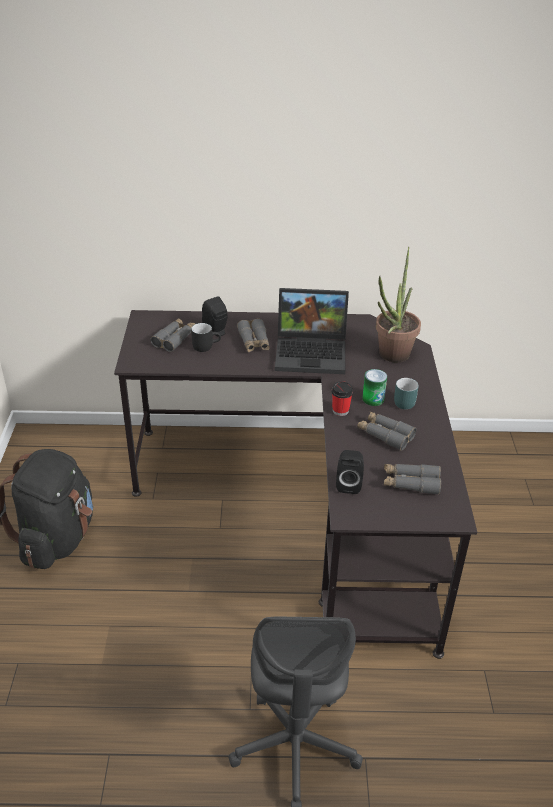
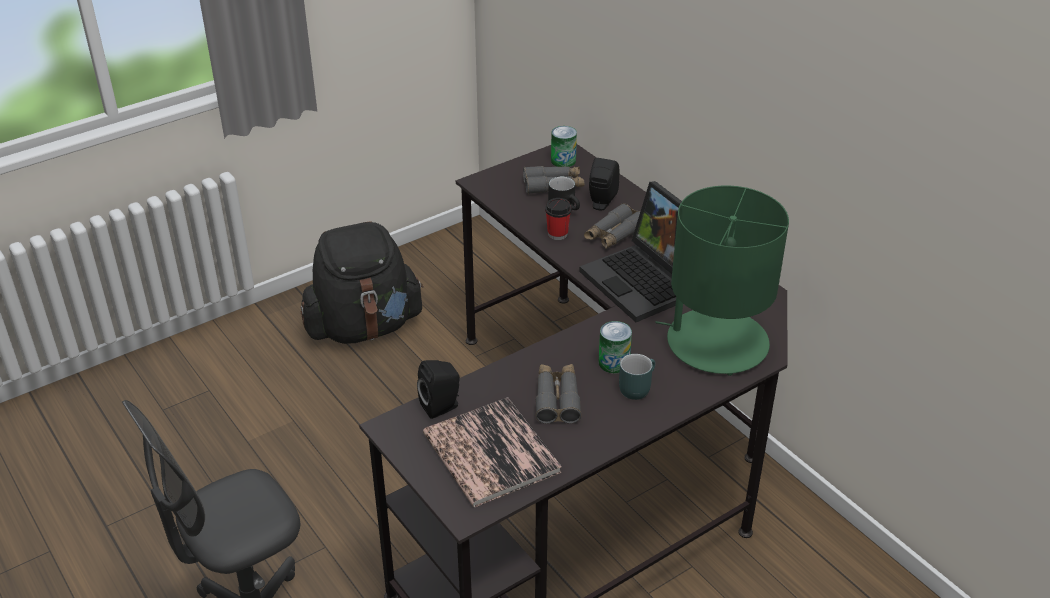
camera: 55 degrees right, 0 degrees up
(153, 323) = (563, 161): none -> can
(340, 410) = (563, 348): cup -> cup (557, 234)
(390, 357) = (715, 342): potted plant -> green table lamp
(410, 483) = (491, 453): grey binoculars -> book

